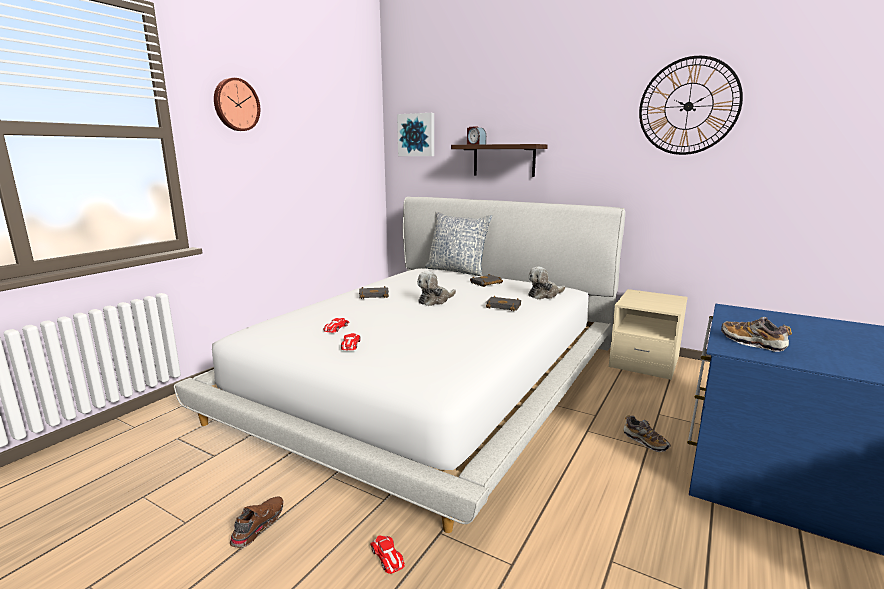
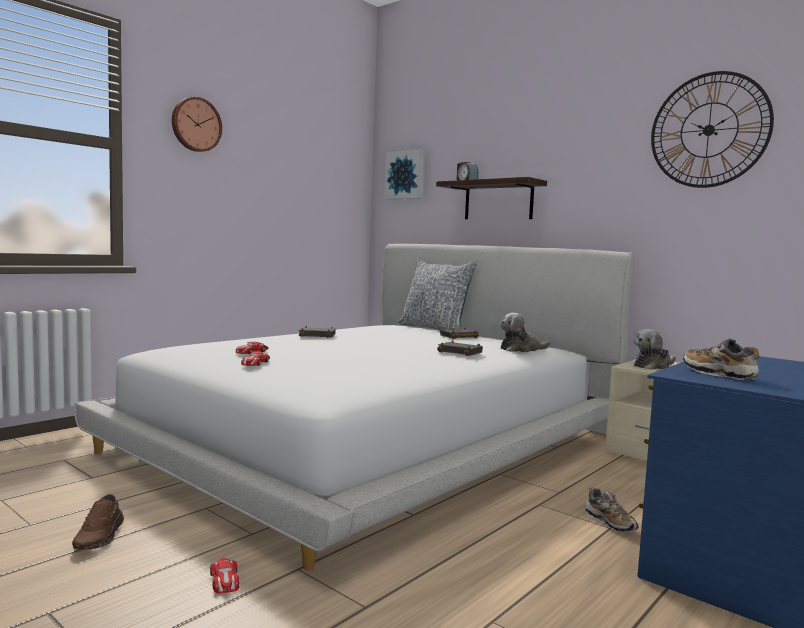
camera: 10 degrees right, 10 degrees down
(257, 525) = (101, 536): brown shoe -> brown shoe turned 150 degrees clockwise
(435, 301) = (383, 343): plush toy -> plush toy (653, 366)

